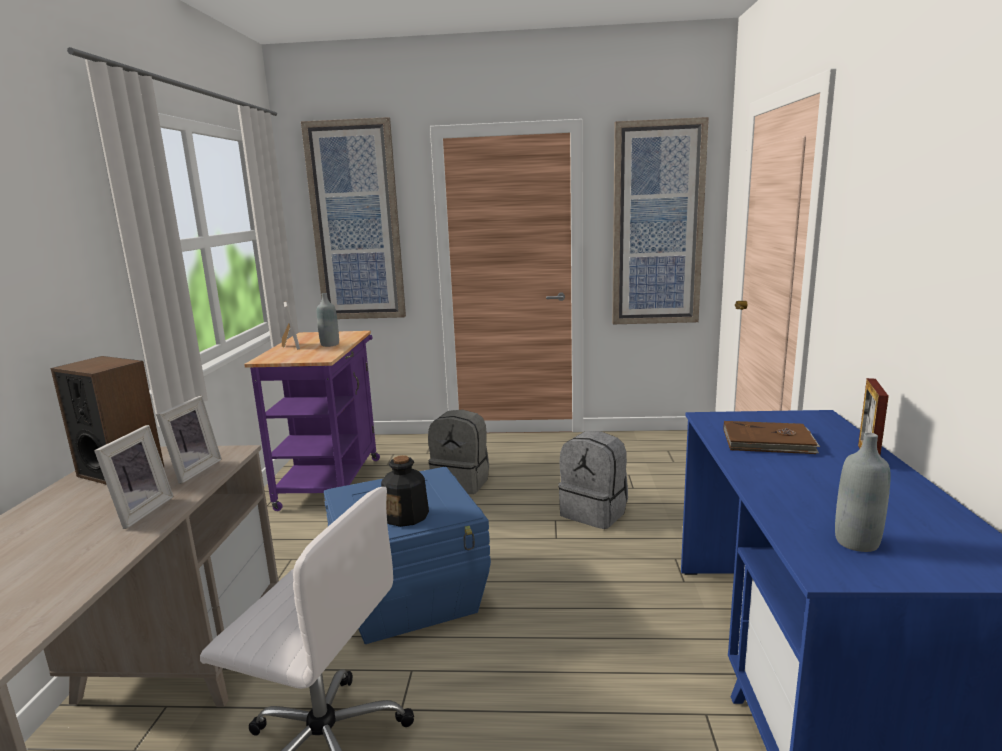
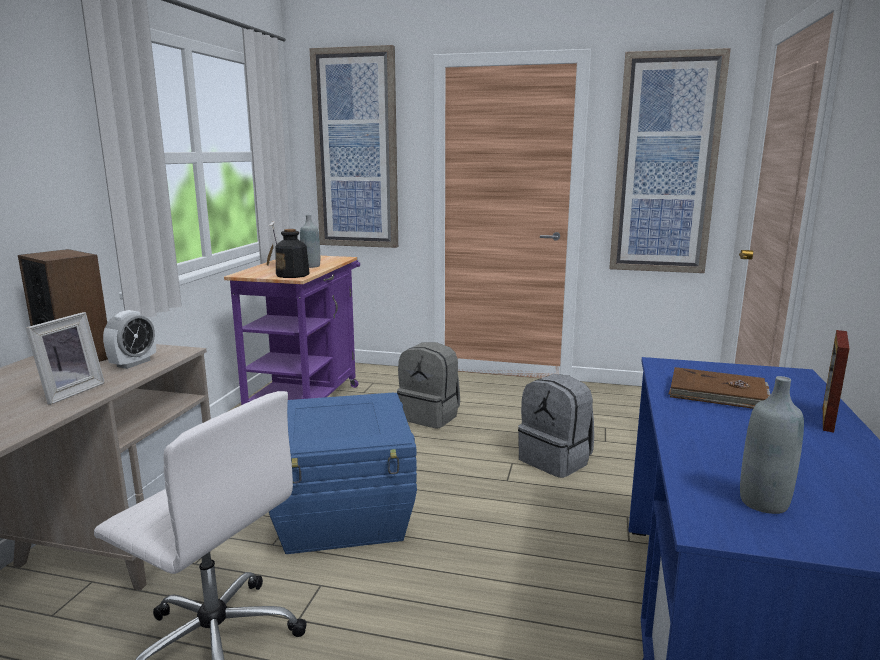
camera: 10 degrees right, 0 degrees up
(192, 471) = (133, 363): picture frame -> alarm clock
(406, 516) = (337, 433): bottle -> bottle (293, 275)

